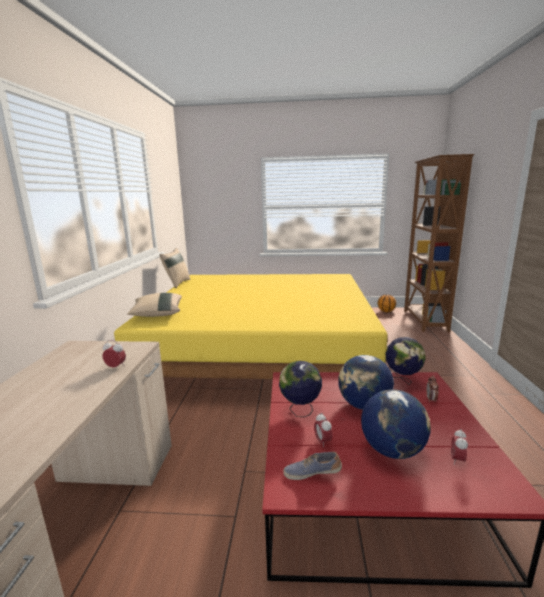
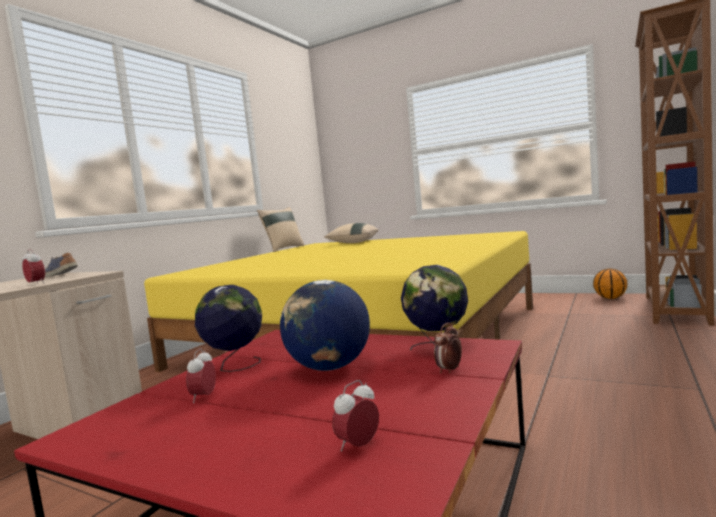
camera: 25 degrees right, 10 degrees down
(157, 314) = (208, 268): beige pillow -> beige pillow (353, 243)
(312, 473) = (130, 426): shoe -> shoe (60, 275)
(392, 450) = (277, 419): globe -> none

